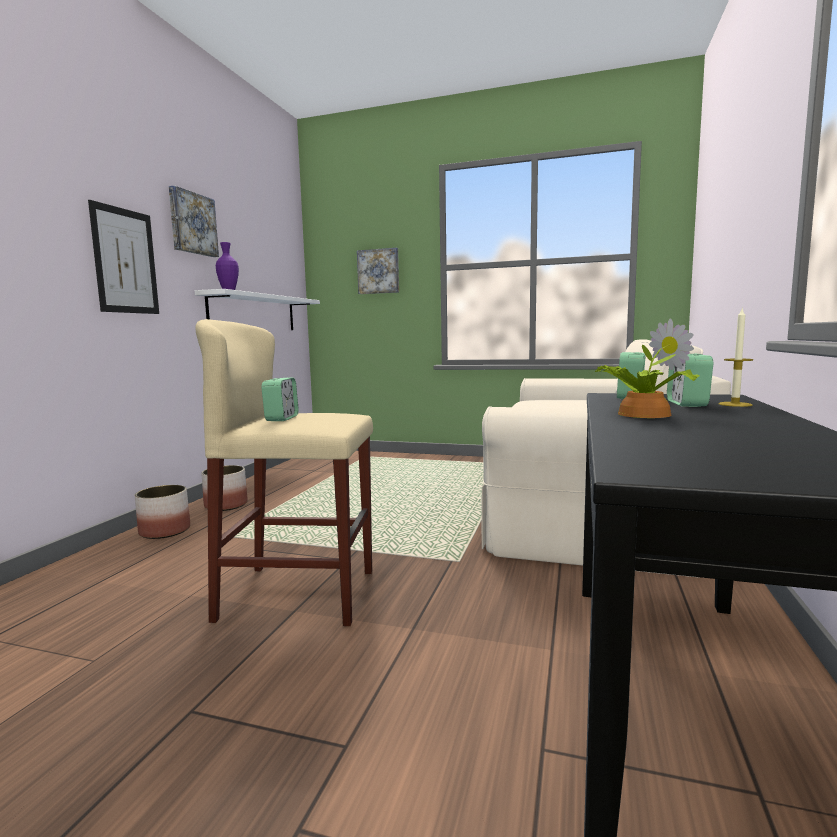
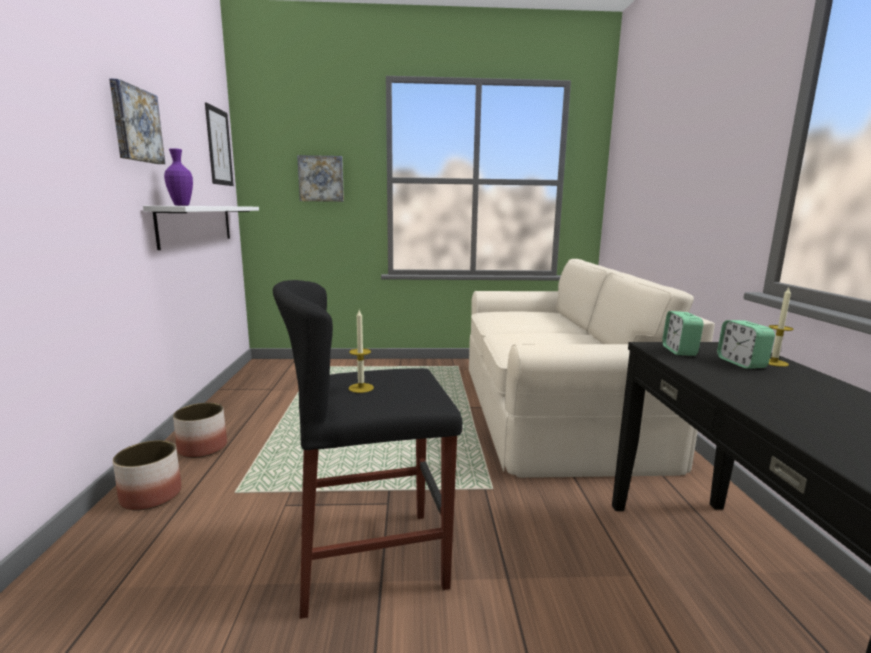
camera: 20 degrees left, 5 degrees up
(125, 261) = (71, 177): picture -> picture (219, 147)
(281, 418) = (361, 388): alarm clock -> candle
(299, 594) = (370, 558): beige stool -> black stool
(640, 414) = (743, 386): potted plant -> none

